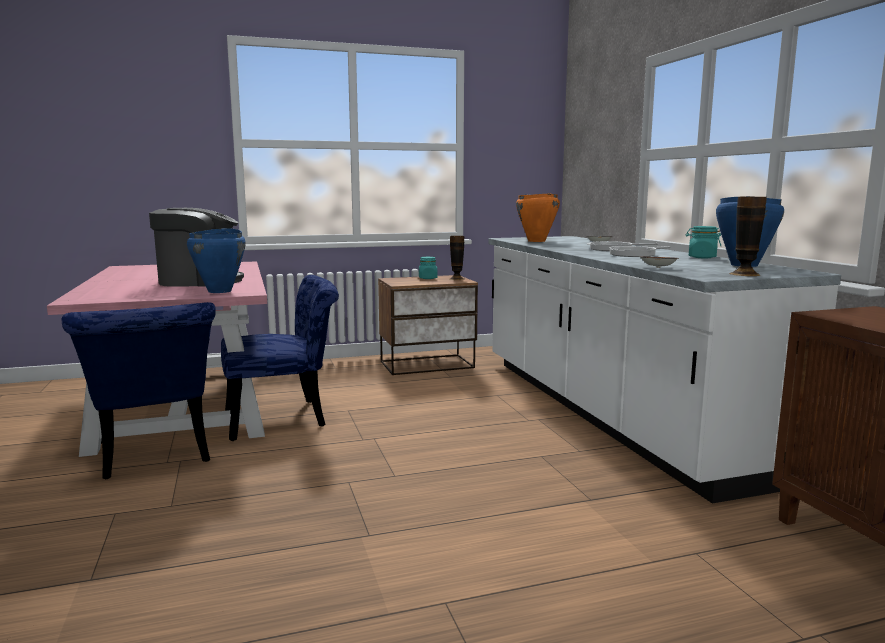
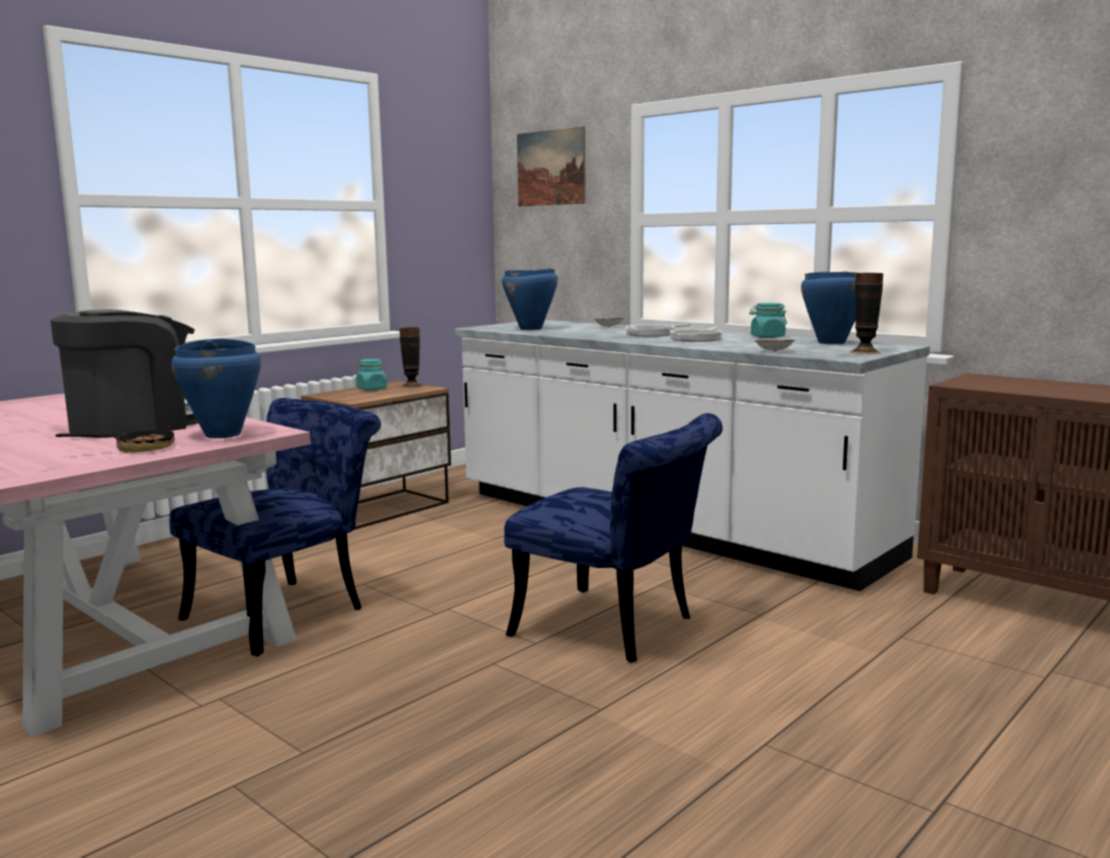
camera: 30 degrees left, 0 degrees up
(154, 457) = (168, 704): blue chair -> blue chair (616, 629)
(159, 293) = (135, 449): none -> frying pan
(536, 241) = (530, 329): orange cooking pot -> blue cooking pot
(596, 115) = (551, 168): none -> picture

